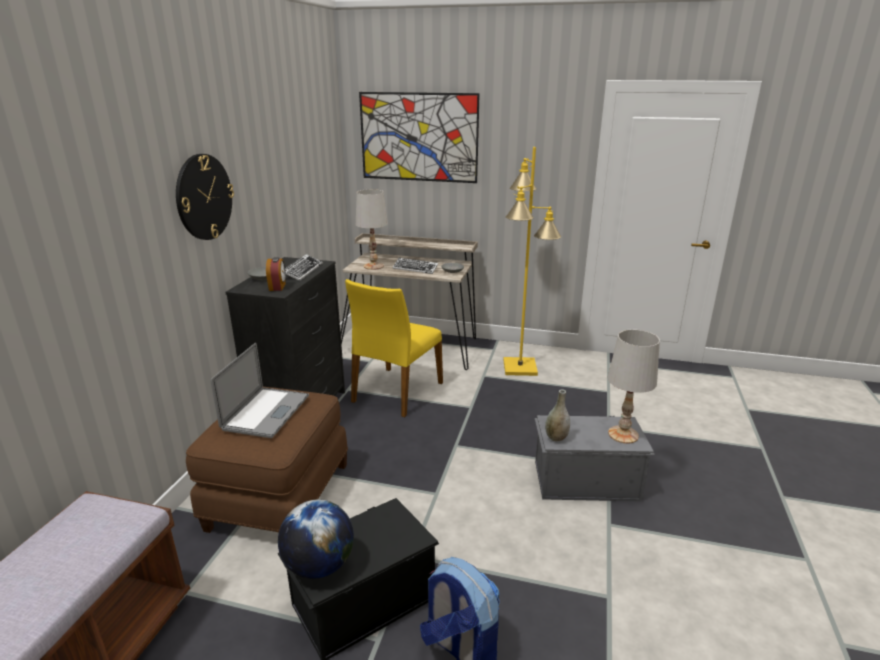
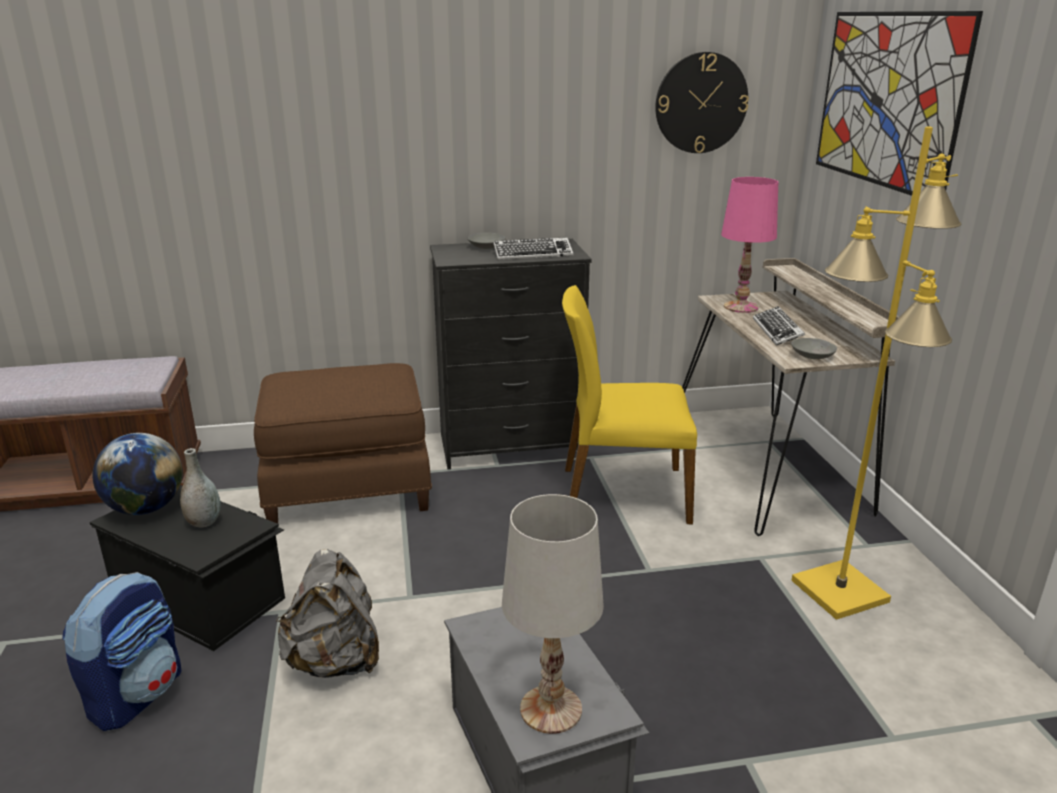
camera: 65 degrees right, 0 degrees up
(204, 197) = (418, 123): wall clock -> wall clock (701, 103)
(266, 412) = (343, 380): laptop -> none
(278, 287) = (465, 257): alarm clock -> none
(374, 266) = (741, 307): white table lamp -> pink table lamp
(479, 537) = (335, 661): none -> grey backpack
(556, 437) = (486, 625): grey vase -> grey vase (204, 522)

